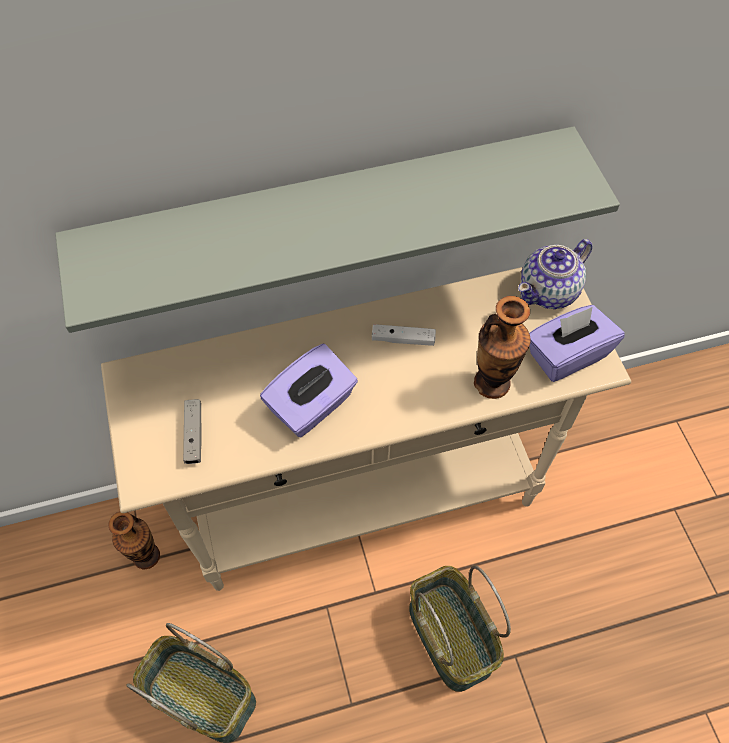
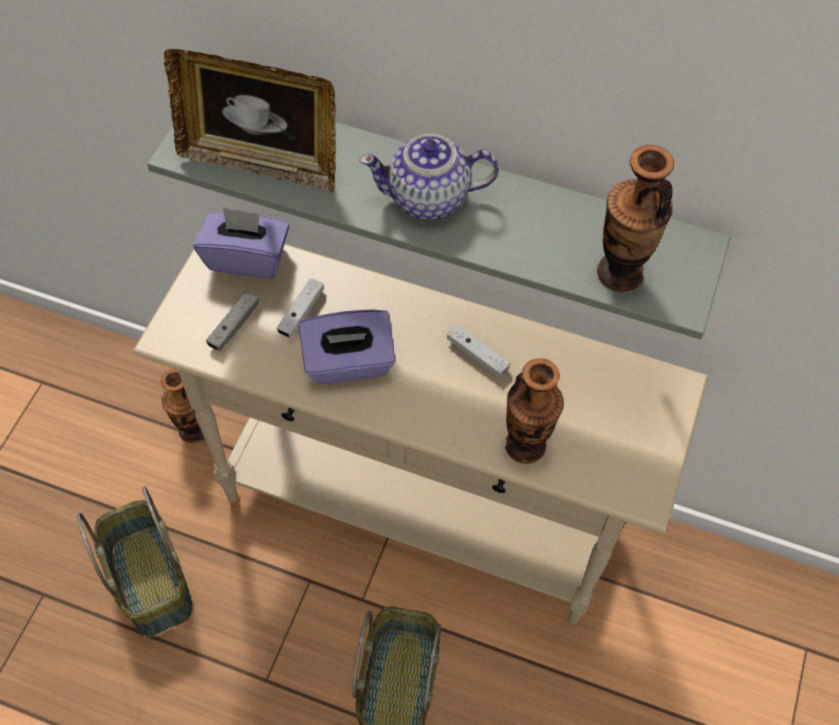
camera: 35 degrees right, 0 degrees up
(171, 267) = (261, 162): none -> picture frame
(241, 390) = (301, 313): none -> white game controller
(527, 194) = (619, 273): none -> vase
(549, 291) = (658, 397): teapot -> teapot (429, 198)
(566, 355) = (620, 466): purple tissue box -> purple tissue box (247, 258)

